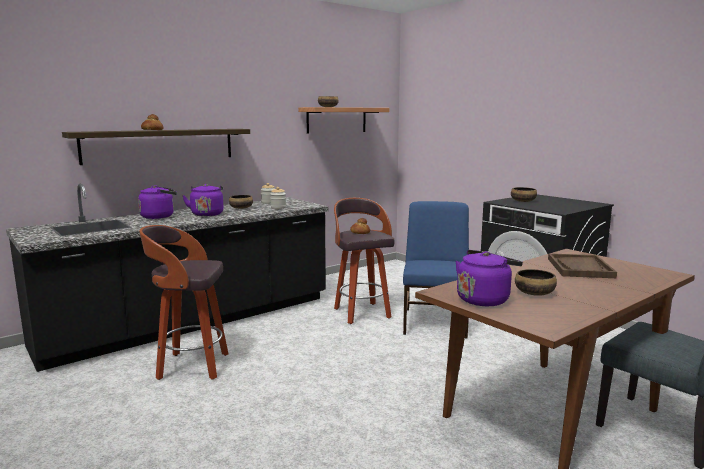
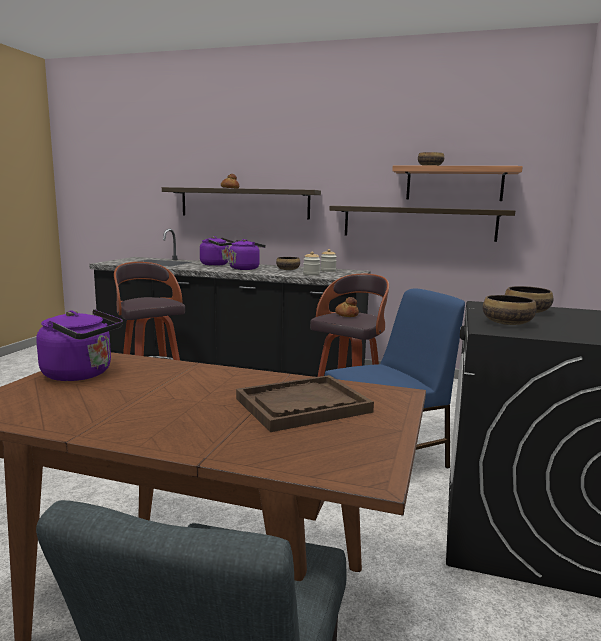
camera: 55 degrees right, 0 degrees up
(316, 152) = (418, 223): none -> shelf
(534, 293) = (127, 392): bowl -> bowl (506, 323)

